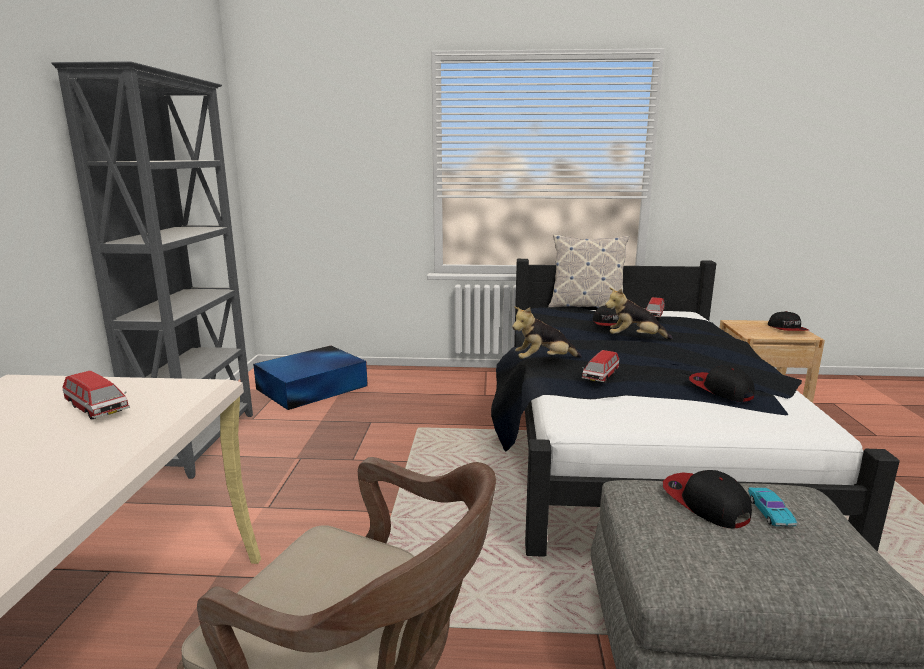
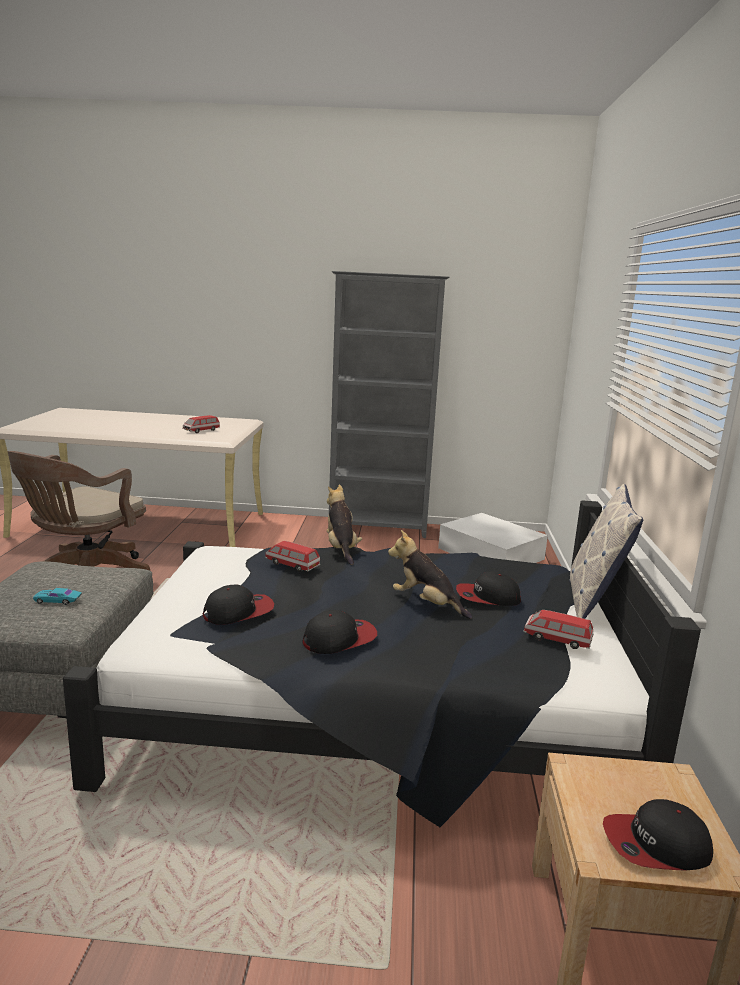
camera: 90 degrees right, 0 degrees up
(313, 387) = (491, 554): blue storage box -> white storage box
(634, 338) = (426, 604): plush toy -> plush toy turned 60 degrees counterclockwise
(705, 502) = (87, 583): cap -> cap (339, 639)

